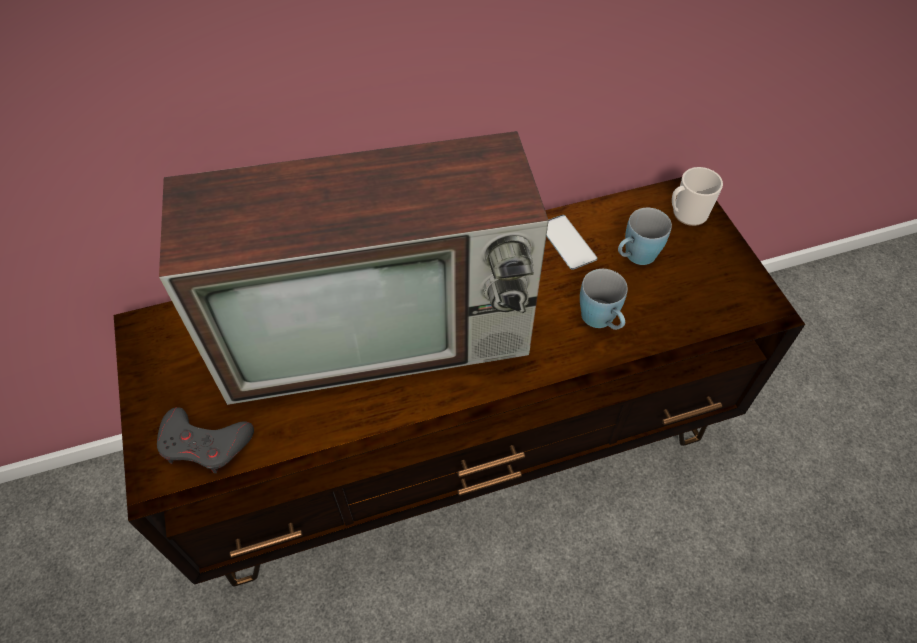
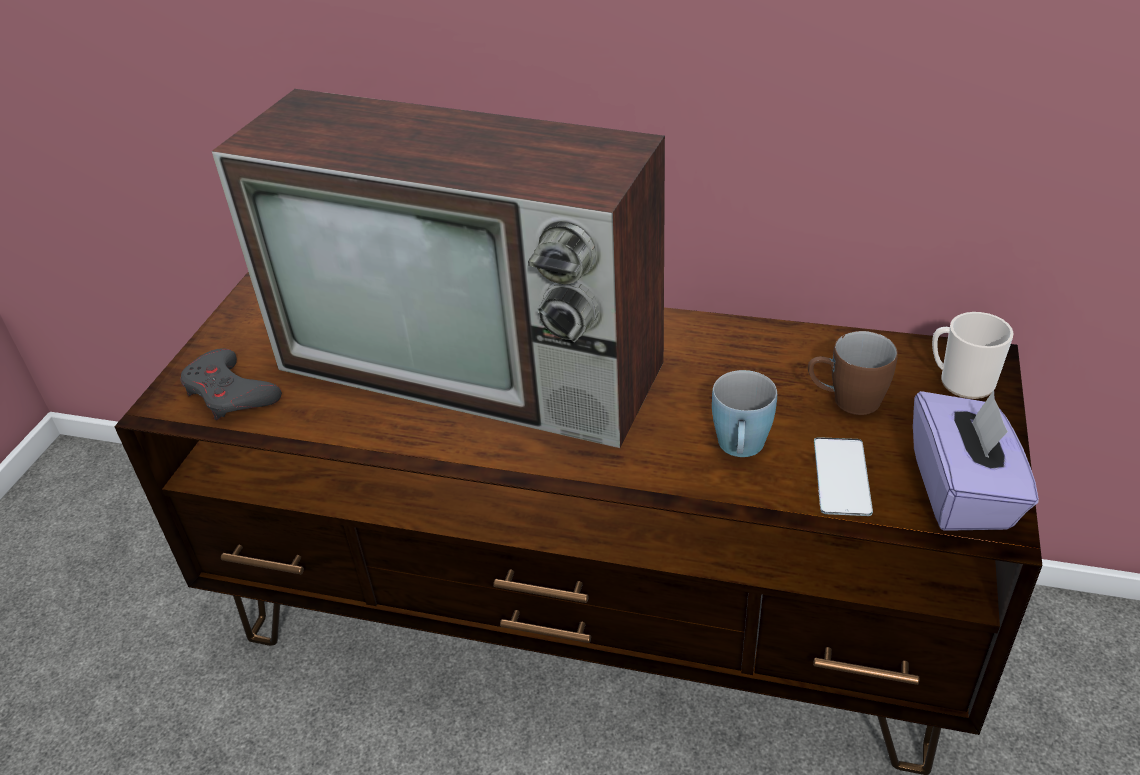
camera: 35 degrees right, 15 degrees down
(567, 242) = (768, 357): phone -> phone (841, 476)
(635, 257) = (845, 401): blue mug -> brown mug
(737, 293) = (962, 491): none -> purple tissue box

